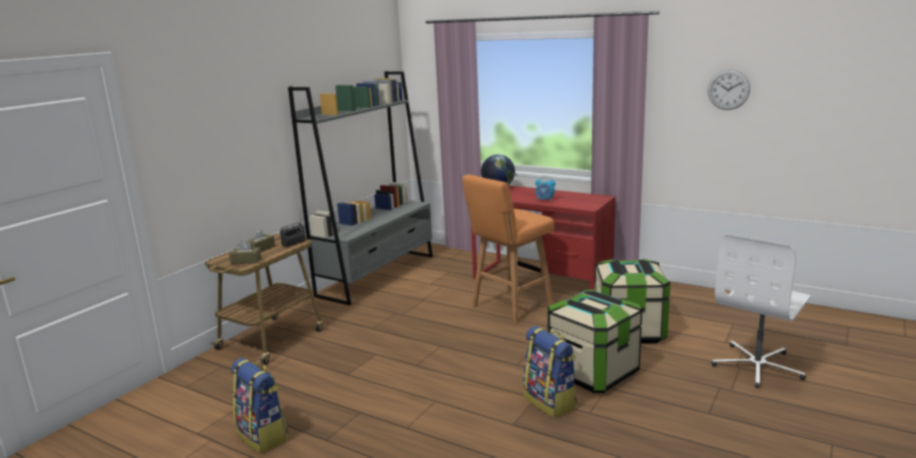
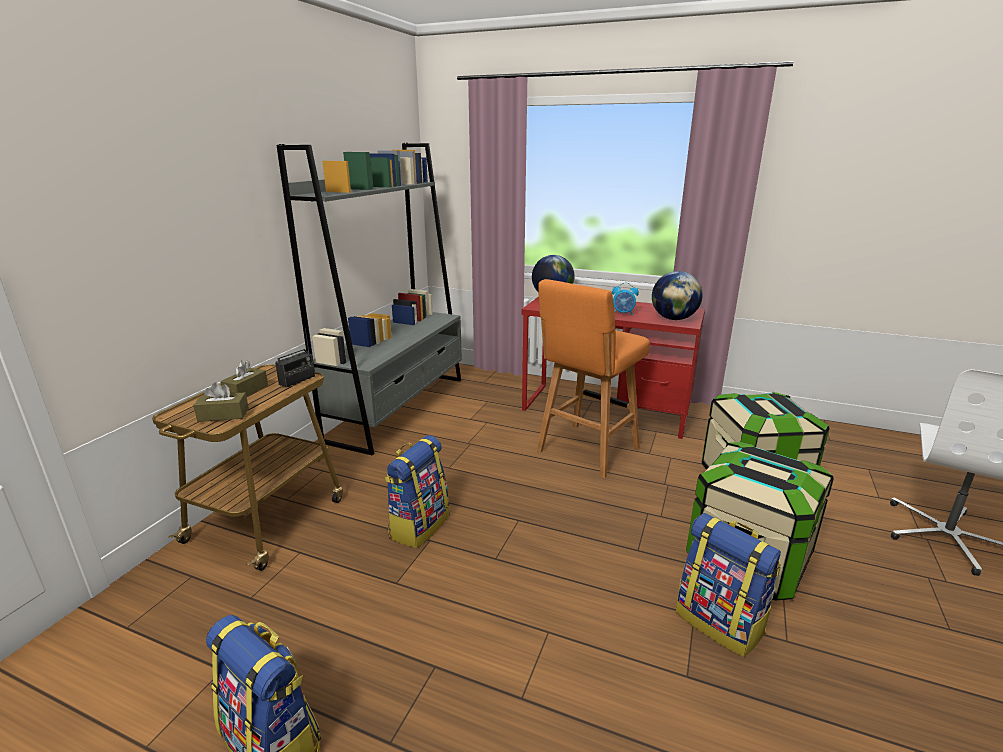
camera: 10 degrees left, 5 degrees up
(371, 346) = (418, 525): none -> backpack
(581, 204) = (673, 319): none -> globe
(728, 89) = (869, 173): wall clock -> none

